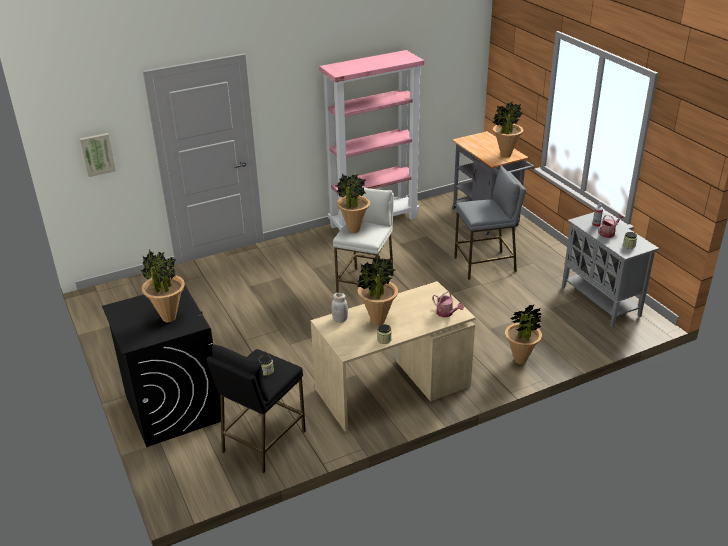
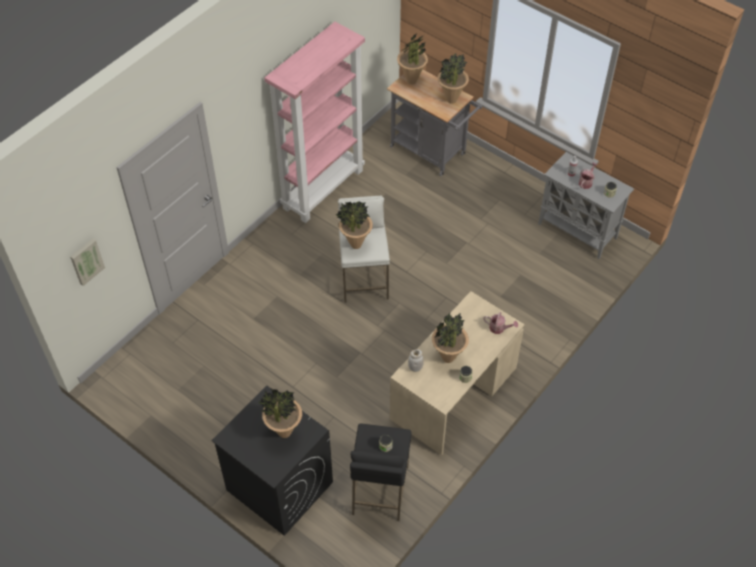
camera: 25 degrees left, 20 degrees up
(485, 265) = (459, 216): grey stool -> none
(520, 360) = (542, 324): potted plant -> potted plant (411, 80)

